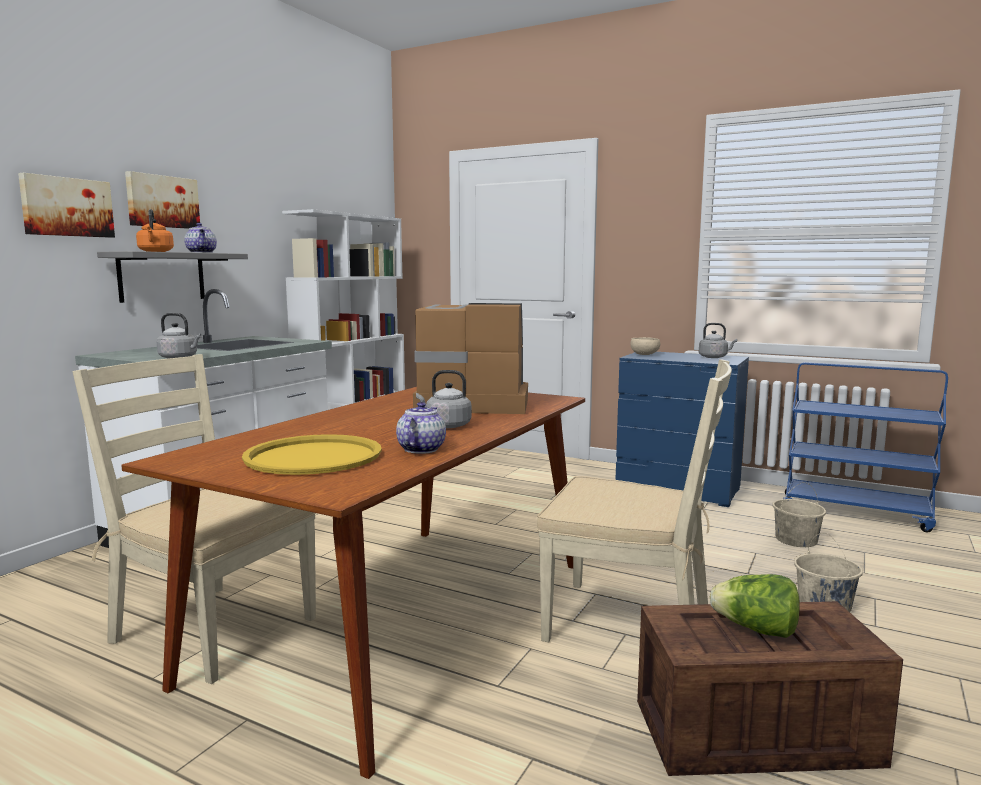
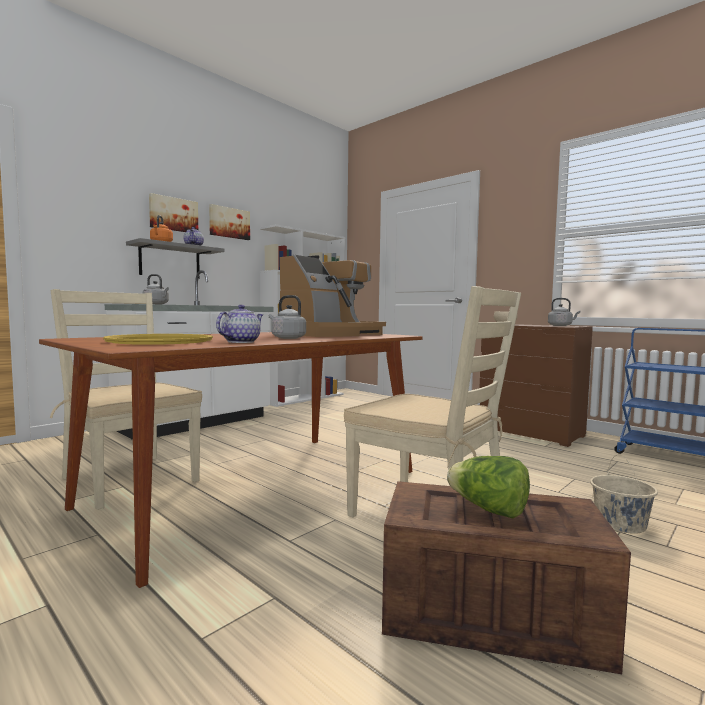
camera: 15 degrees right, 5 degrees down
(67, 207) = (107, 212): picture -> picture (229, 223)
(471, 403) = (330, 334): coffee machine -> coffee machine turned 105 degrees clockwise
(678, 489) = (531, 432): blue dresser -> brown dresser
(796, 540) = (618, 474): beige bucket -> none

